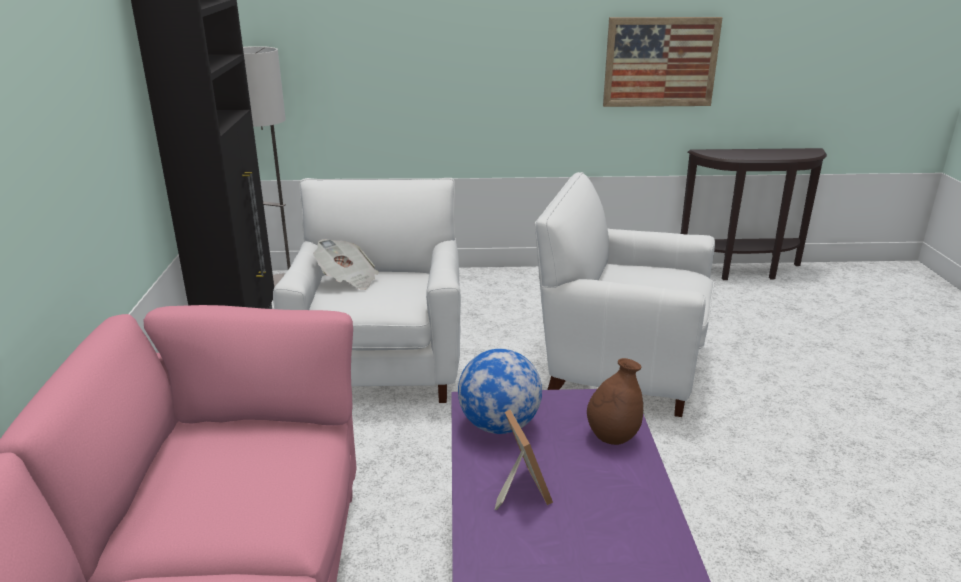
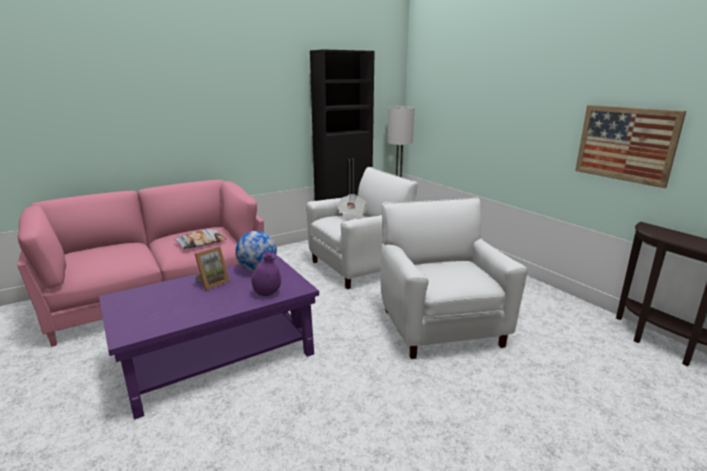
camera: 60 degrees right, 5 degrees down
(269, 470) = (201, 243): none -> pillow
(613, 437) = (267, 293): brown vase -> purple vase

